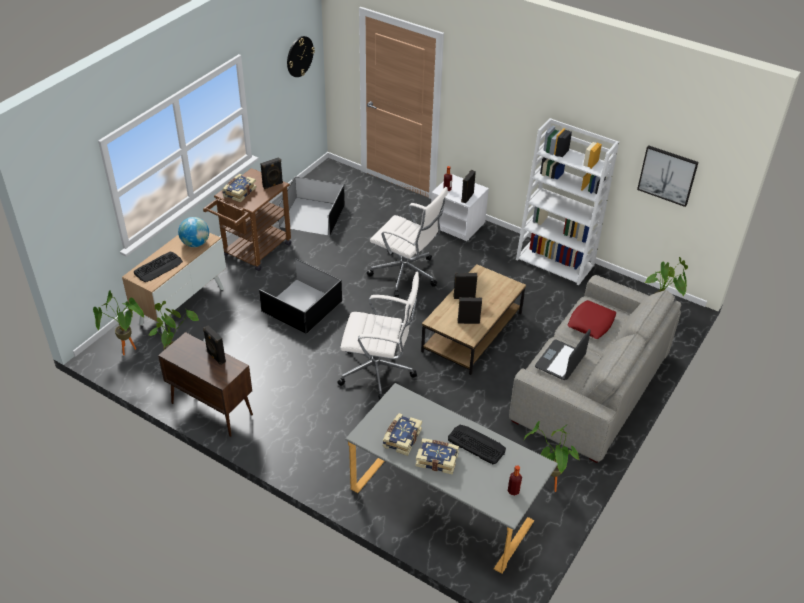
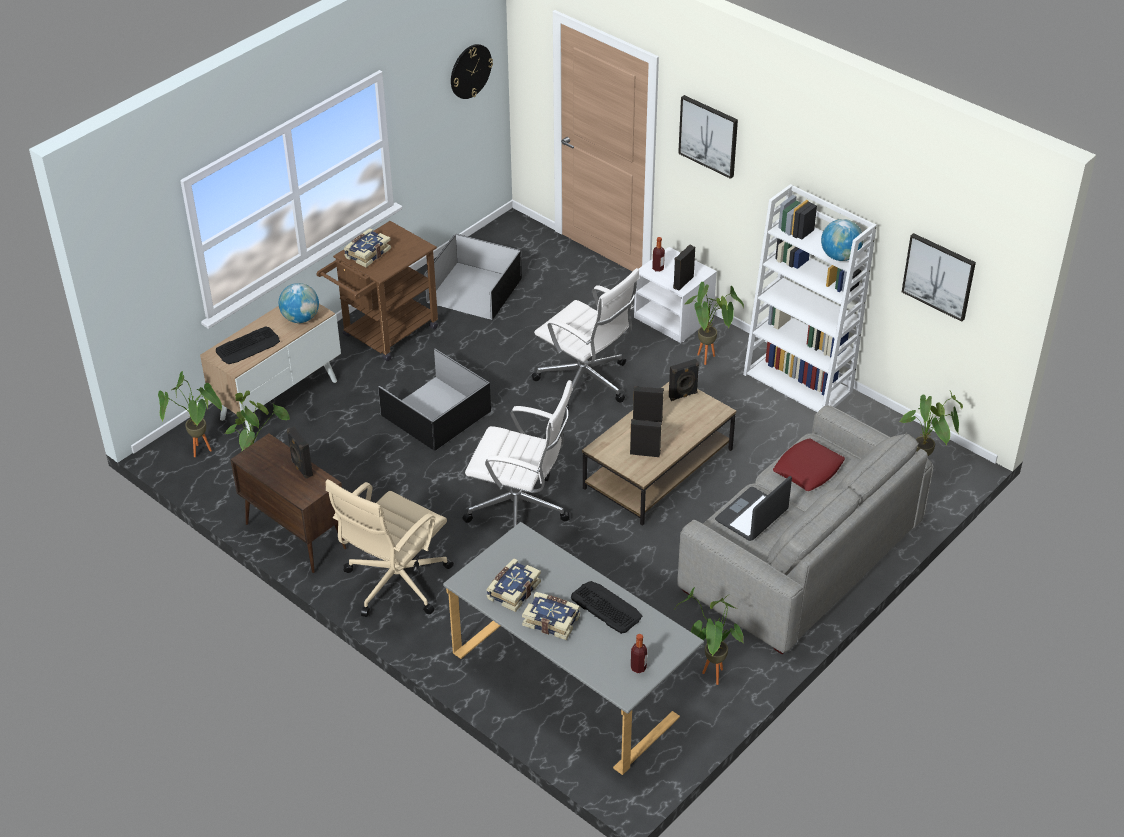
camera: 10 degrees right, 0 degrees up
(273, 185) = (414, 247): black speaker -> black speaker (683, 395)
(295, 438) = (394, 583): none -> beige office chair
(483, 88) = (709, 135): none -> picture
(489, 252) = (709, 361): none -> potted plant
(592, 167) = (840, 256): none -> globe

